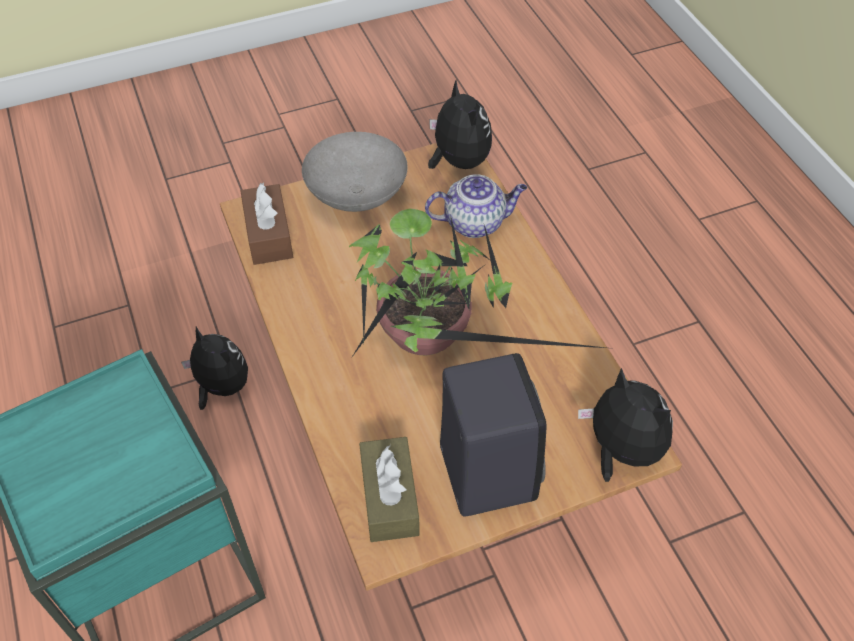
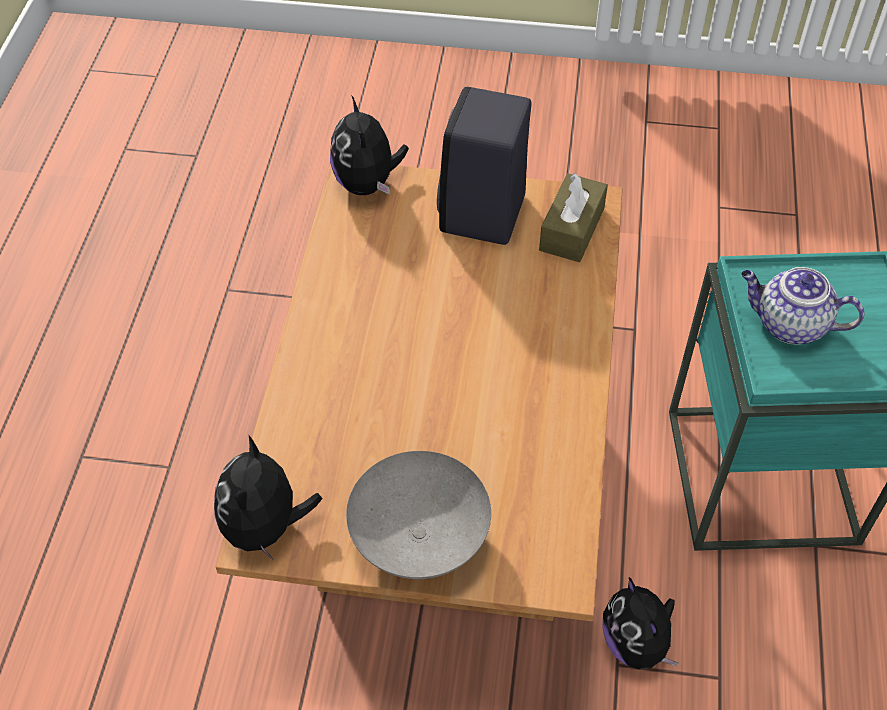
camera: 150 degrees left, 0 degrees up
(268, 235) = (553, 532): brown tissue box -> none
(430, 338) = (453, 334): potted plant -> none
(475, 222) = (313, 434): teapot -> teapot (789, 325)

